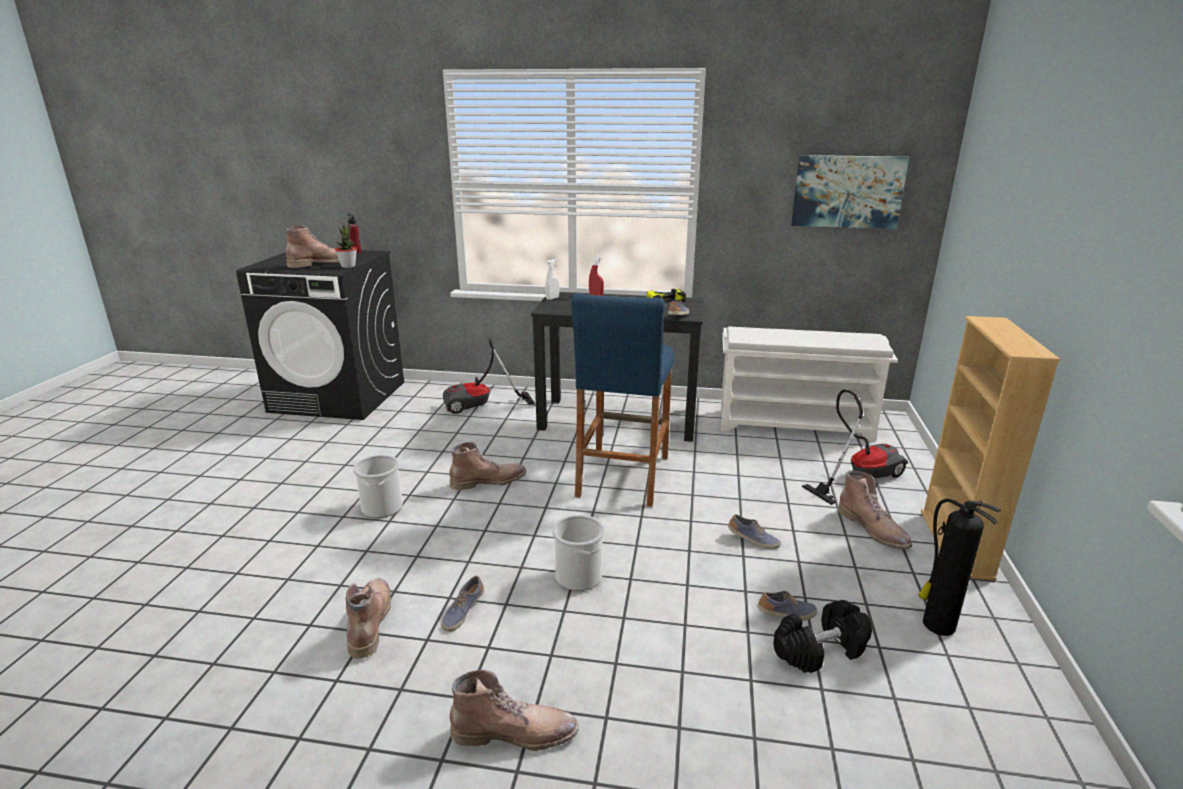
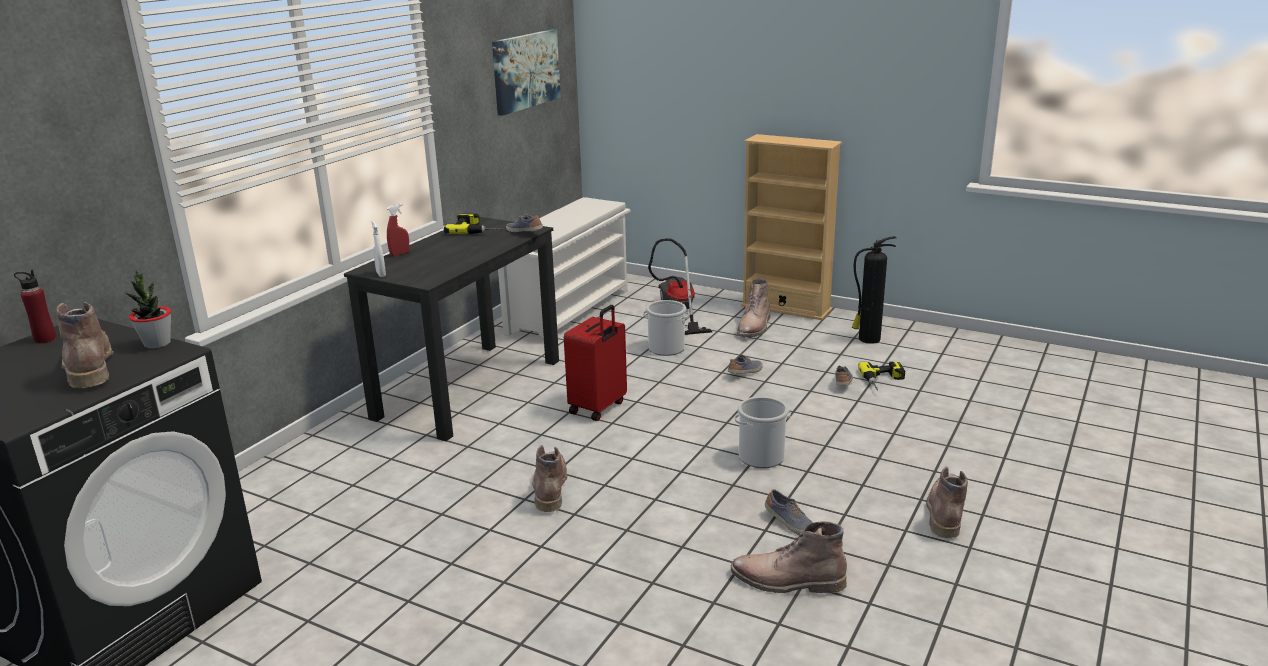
camera: 70 degrees left, 0 degrees up
(382, 508) = (560, 568): bucket -> bucket (667, 348)
(481, 406) = (331, 473): vacuum cleaner -> none
(622, 475) = (598, 408): blue stool -> red suitcase
(820, 651) = (884, 381): black dumbbell -> power drill
(874, 529) = (754, 327): brown boot -> brown boot turned 120 degrees clockwise

